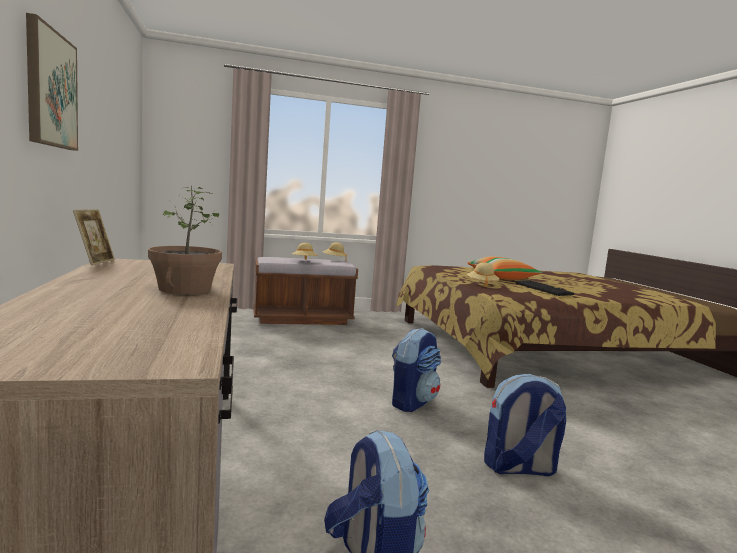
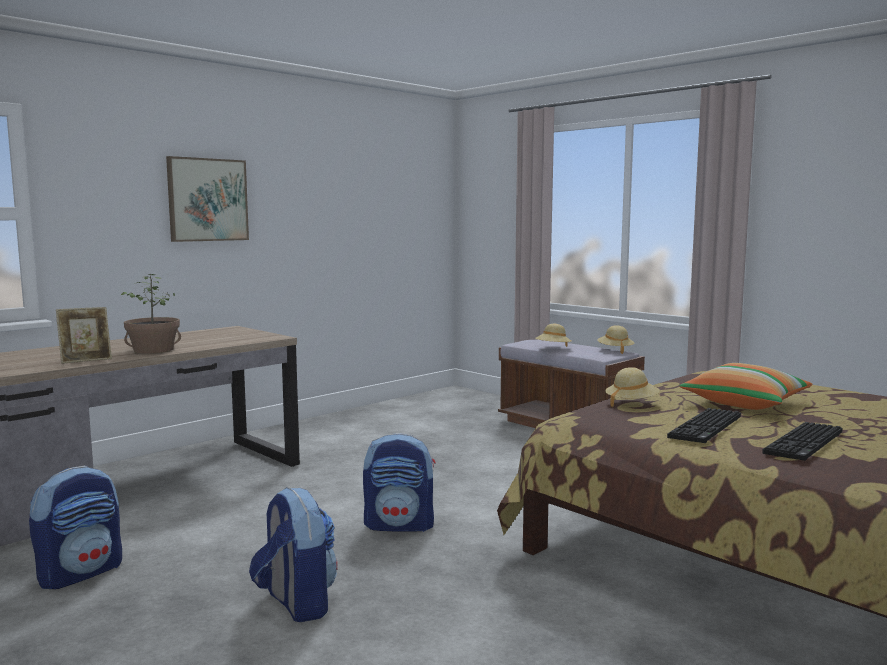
camera: 60 degrees right, 0 degrees up
(95, 262) = (215, 328): picture frame -> picture frame (86, 360)
(580, 289) = (805, 443): none -> keyboard

